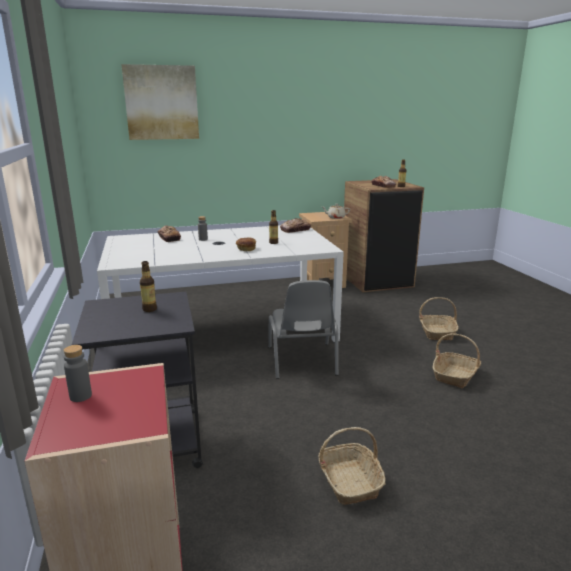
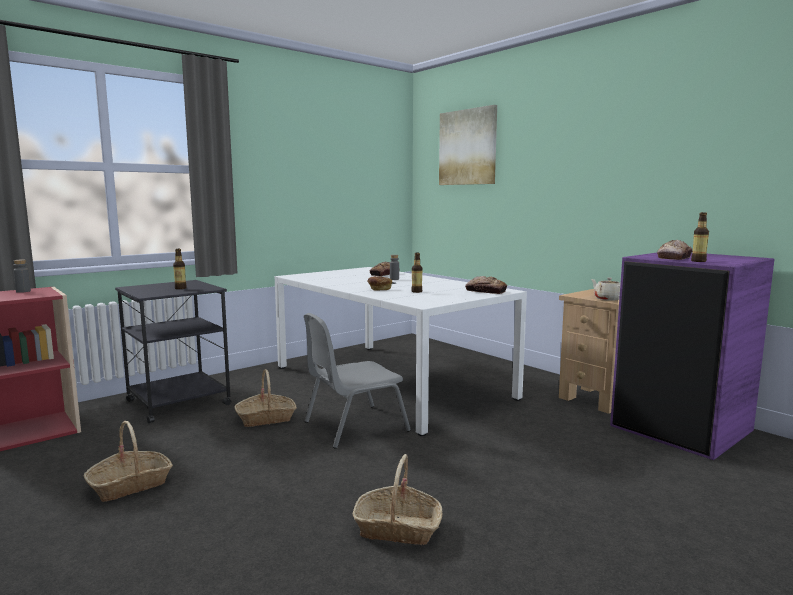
camera: 65 degrees right, 10 degrees down
(377, 280) = (681, 428): brown cabinet -> purple cabinet
(436, 332) = (540, 499): basket -> basket (266, 418)

